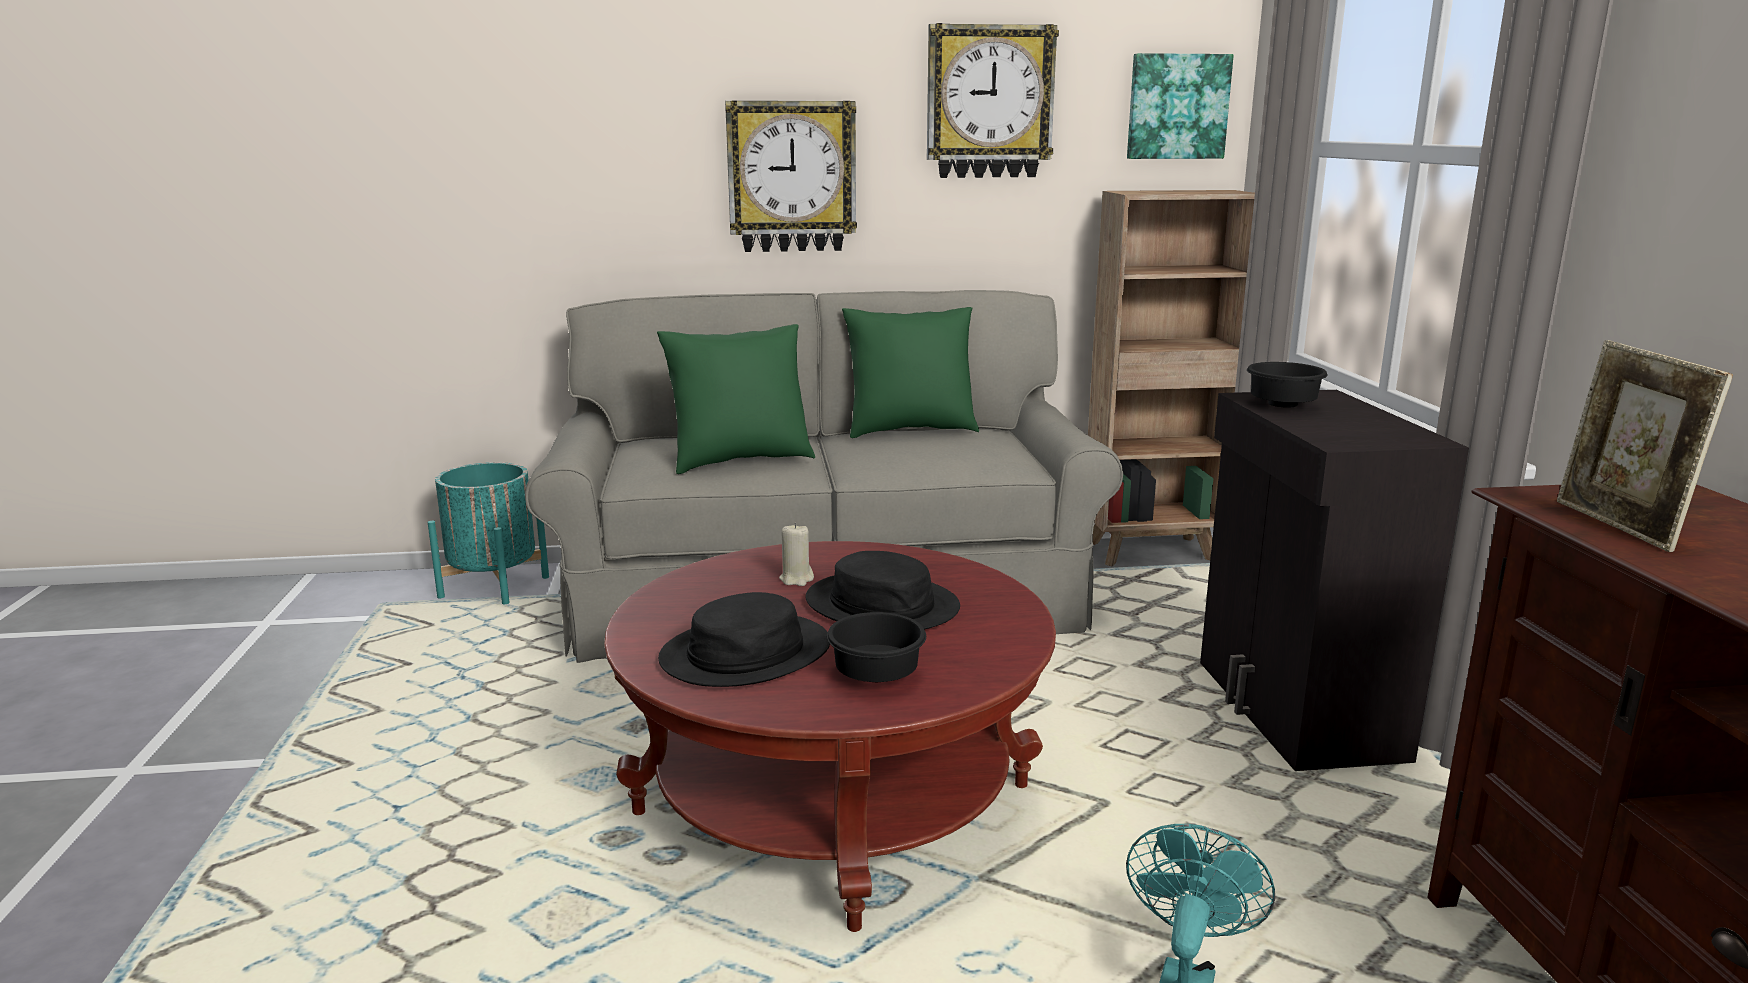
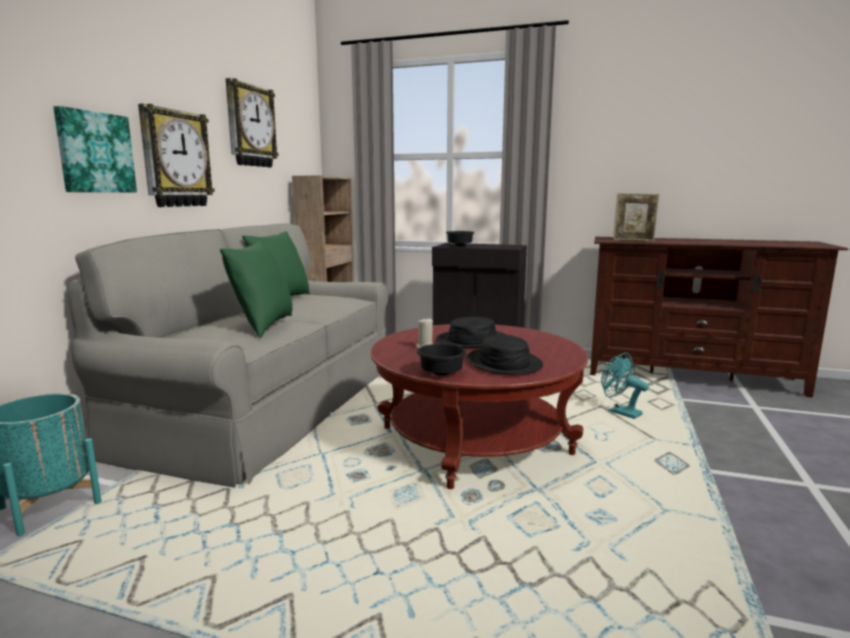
camera: 65 degrees left, 5 degrees down
(879, 675) = (541, 349): black bowl -> black bowl (441, 372)
(1177, 107) = (304, 138): picture -> picture (95, 152)

